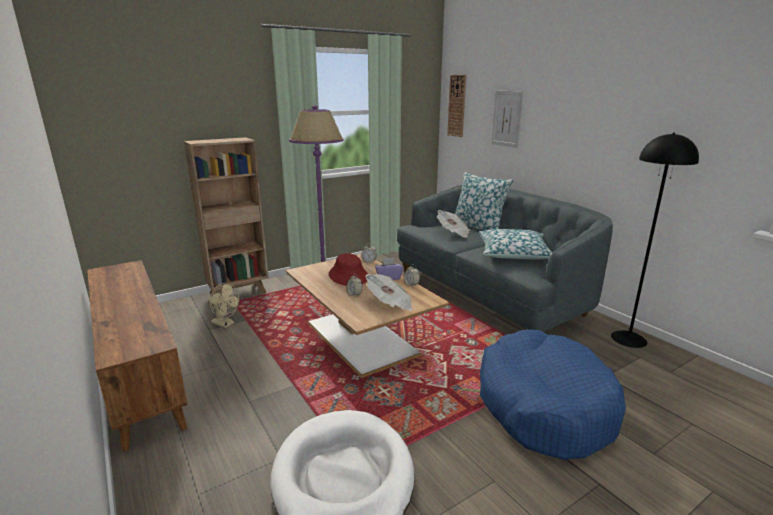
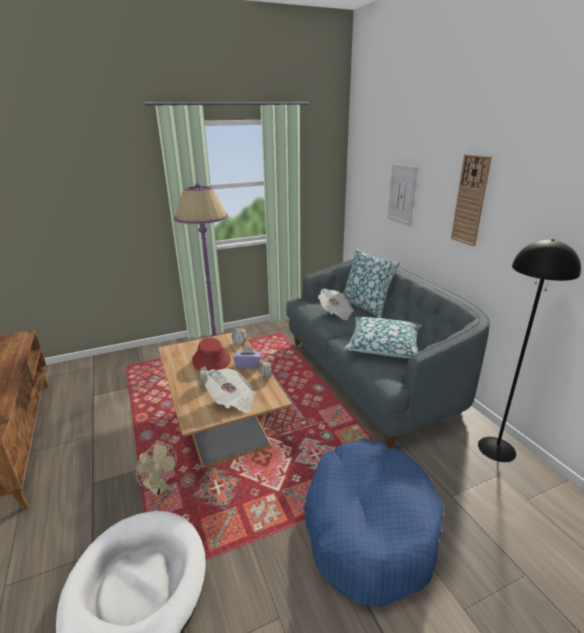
camera: 10 degrees right, 5 degrees up
(225, 324) = (109, 390): beige fan -> beige fan (159, 488)
(239, 293) = (136, 355): brown bookcase -> none
(457, 106) = (360, 175): wall clock -> wall clock (470, 200)

